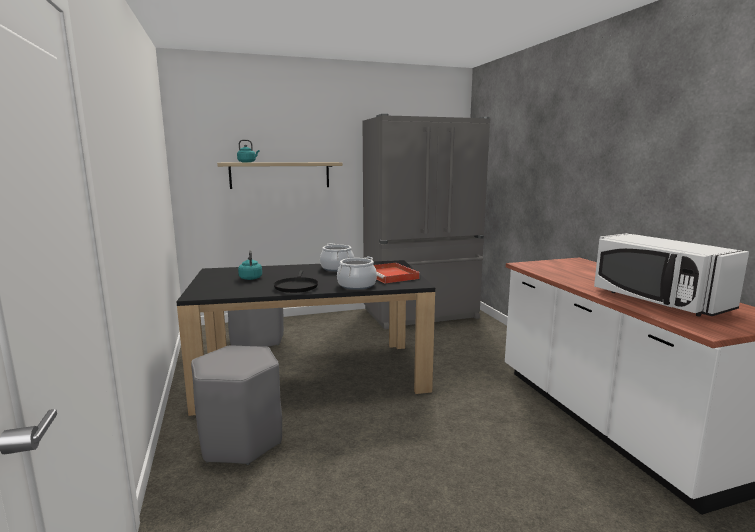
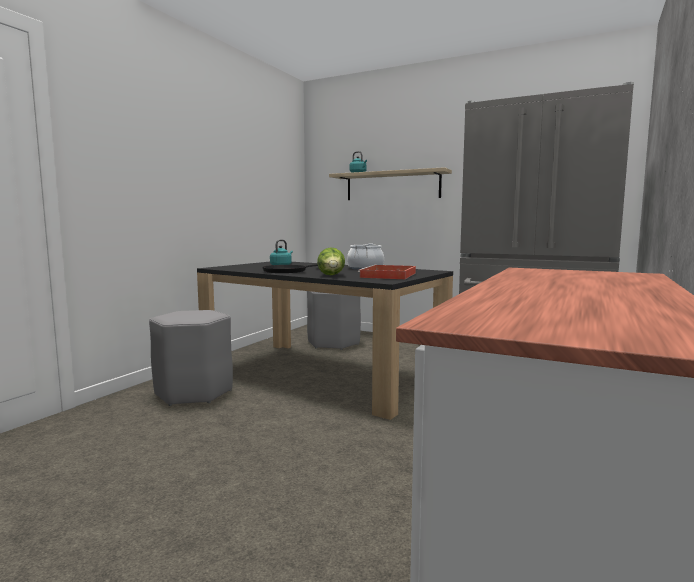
camera: 45 degrees right, 5 degrees down
(356, 285) = (331, 275): cooking pot -> lettuce
(656, 301) = (541, 301): white microwave -> none

